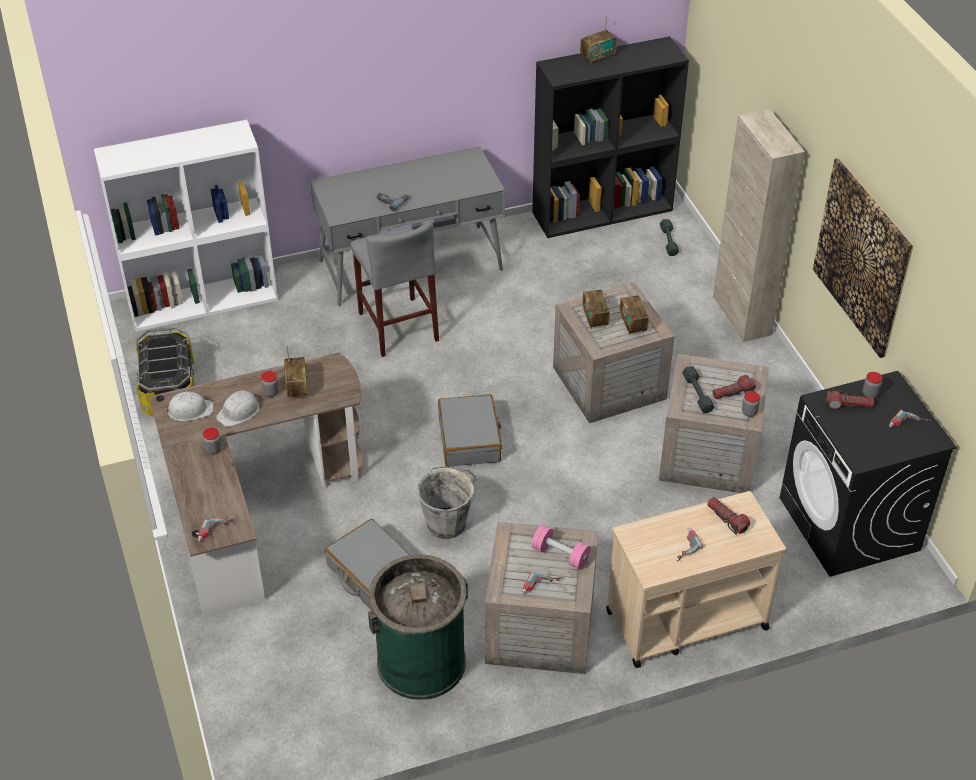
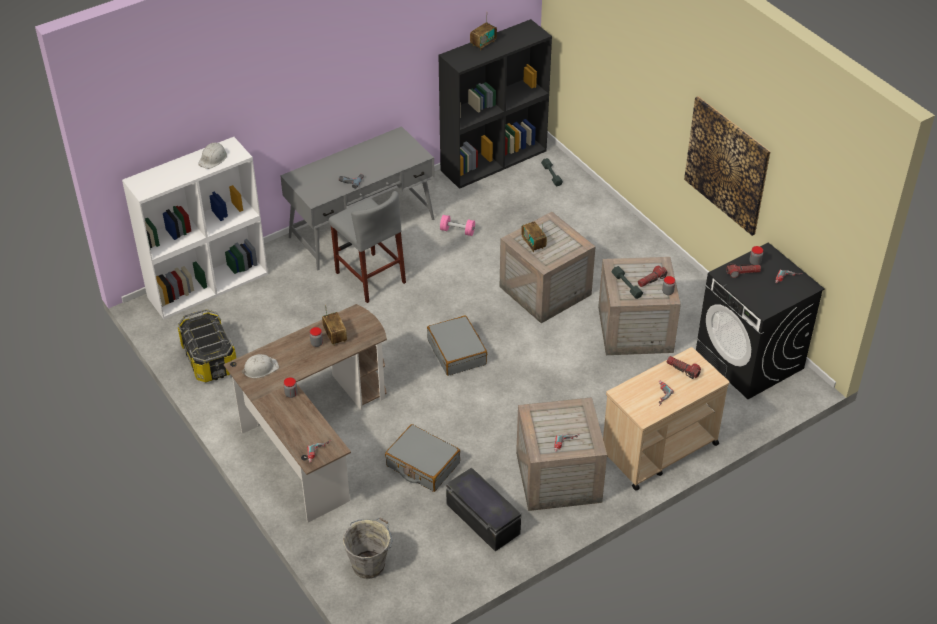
camera: 15 degrees left, 0 degrees up
(239, 412) = (298, 362): white hard hat -> white hard hat (213, 158)
(421, 662) = (482, 519): green trash can -> black storage box
(447, 523) = (464, 417): grey bucket -> grey bucket (369, 564)
(560, 555) = (571, 419): pink dumbbell -> pink dumbbell (457, 231)
(633, 324) = (562, 243): radio -> none
(741, 315) = (624, 222): beige cabinet -> none

